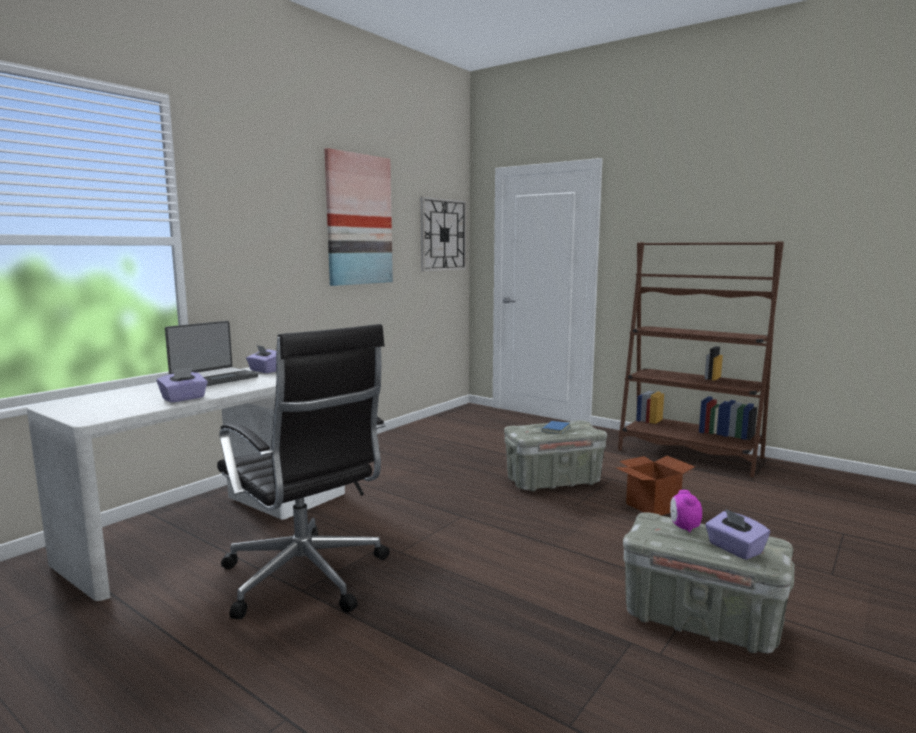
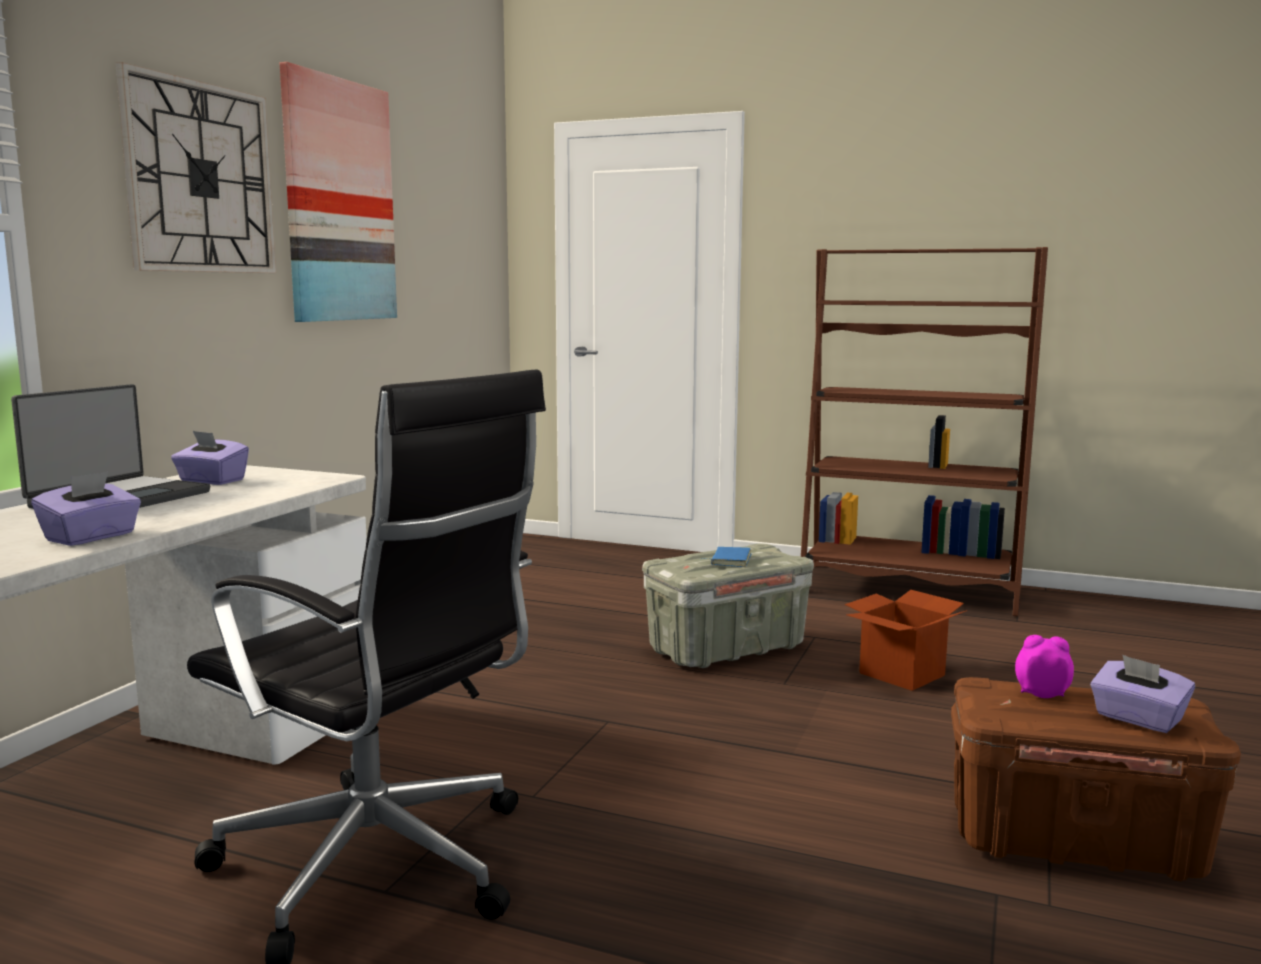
camera: 15 degrees left, 0 degrees up
(443, 235) = (470, 236): wall clock -> wall clock (200, 178)
(684, 527) = (1042, 694): alarm clock -> alarm clock turned 120 degrees clockwise
(699, 620) = (1073, 842): grey storage box -> brown storage box

